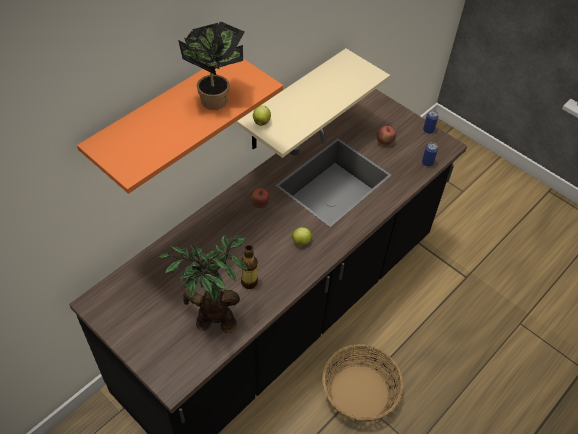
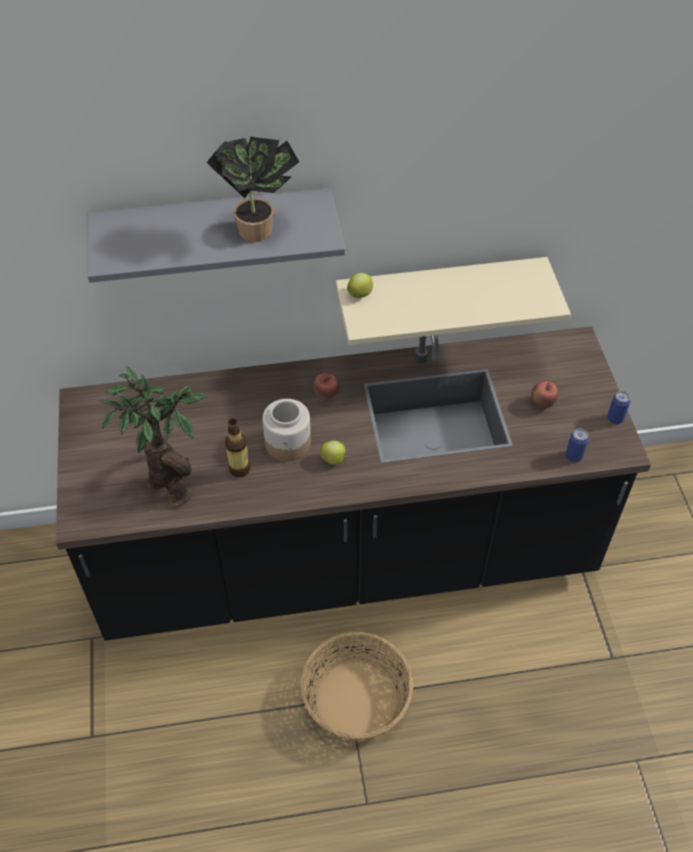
camera: 40 degrees right, 0 degrees up
(163, 118) = (214, 230): orange shelf -> grey shelf
(264, 248) = (288, 443): none -> jar

